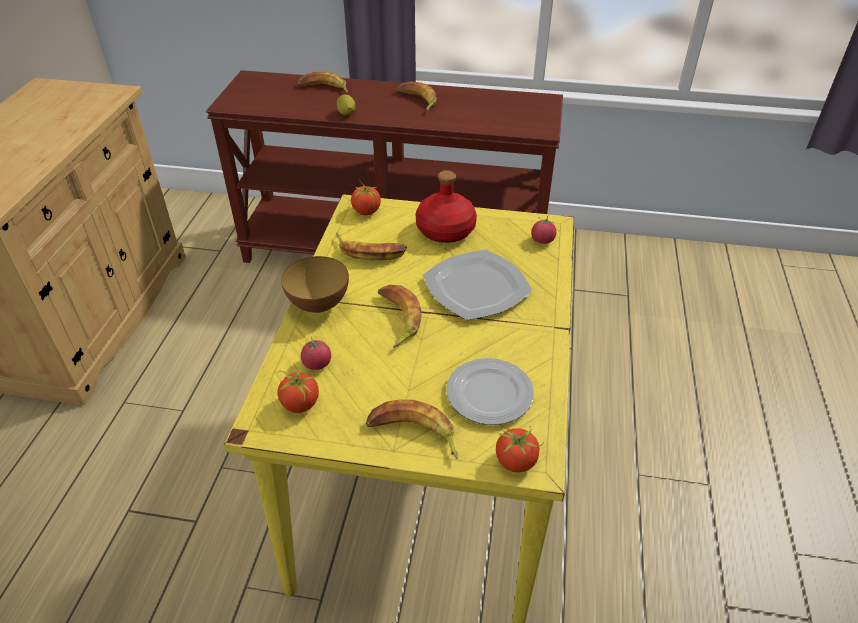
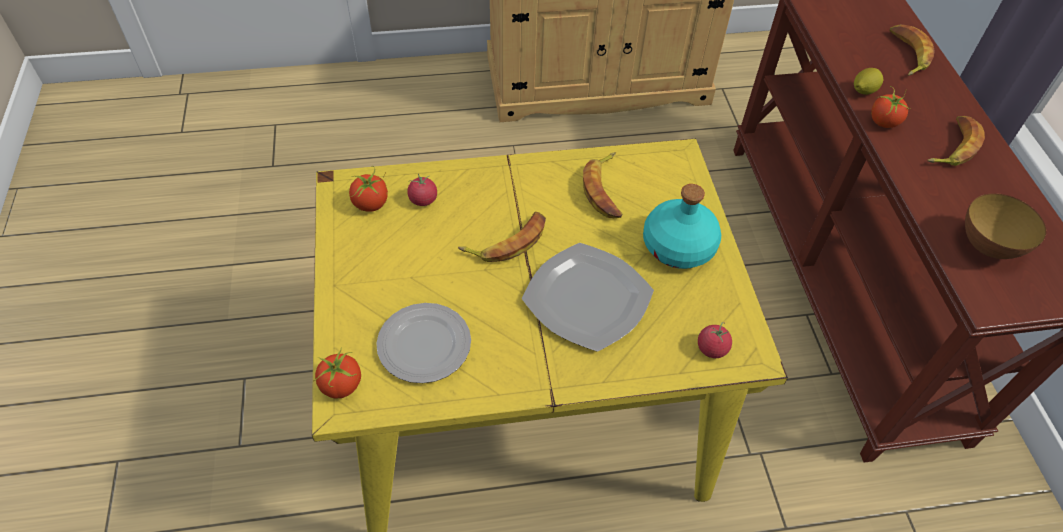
camera: 70 degrees right, 10 degrees up
(319, 305) = (503, 176): bowl -> bowl (987, 246)
(366, 211) = (674, 167): tomato -> tomato (883, 122)
(413, 434) = (356, 295): banana -> none
(446, 231) = (677, 246): red bottle -> turquoise bottle

